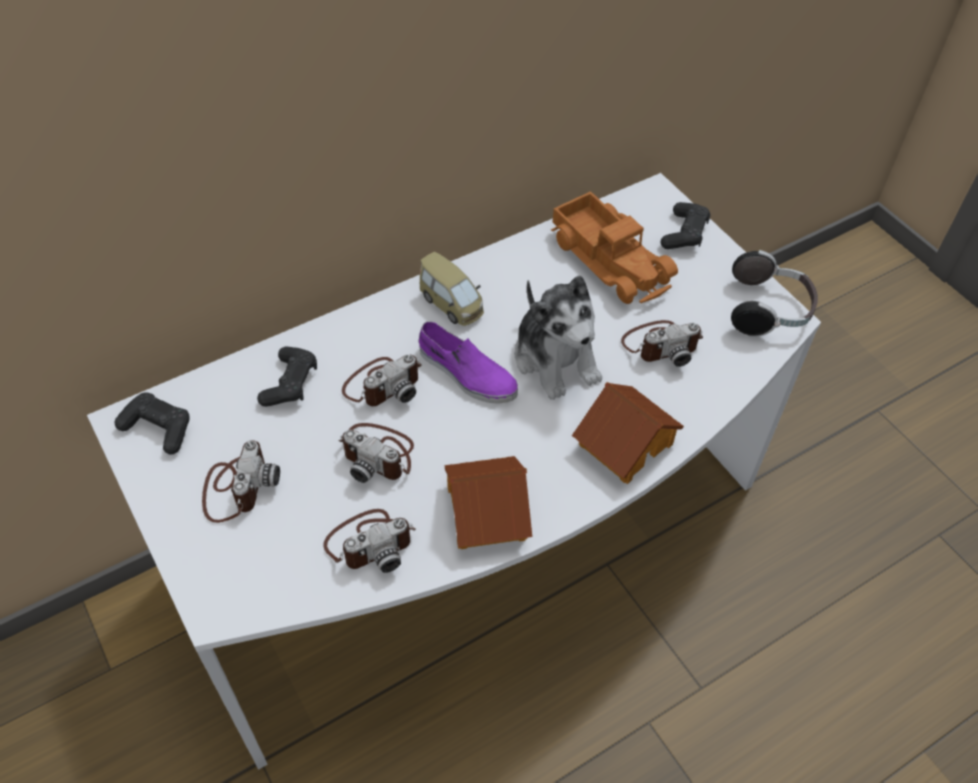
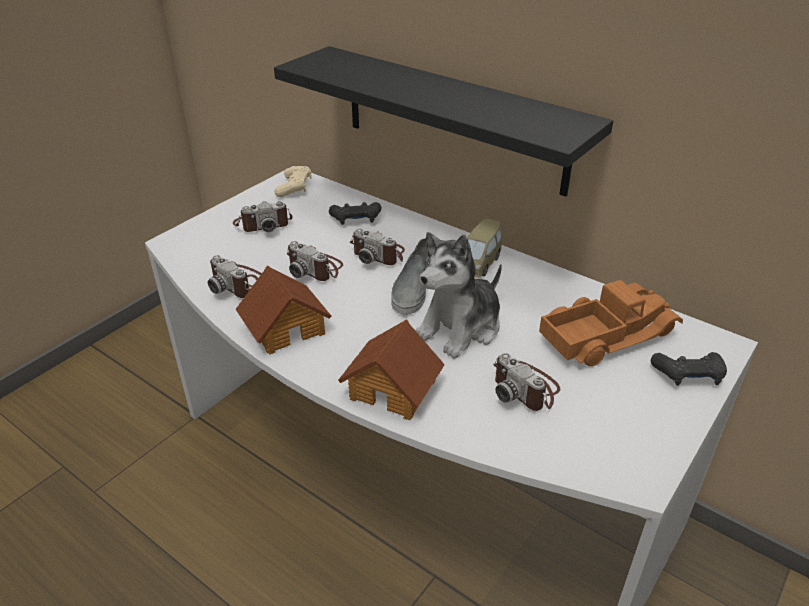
camera: 70 degrees right, 15 degrees down
(158, 428) = (294, 187): black game controller -> beige game controller
(328, 193) = (453, 119): none -> black shelf
(378, 454) = (315, 268): camera -> camera turned 60 degrees counterclockwise
(466, 373) = (414, 287): purple shoe -> grey shoe
(611, 259) = (605, 334): toy truck -> toy truck turned 150 degrees counterclockwise
(768, 310) = (638, 461): headphones -> none

